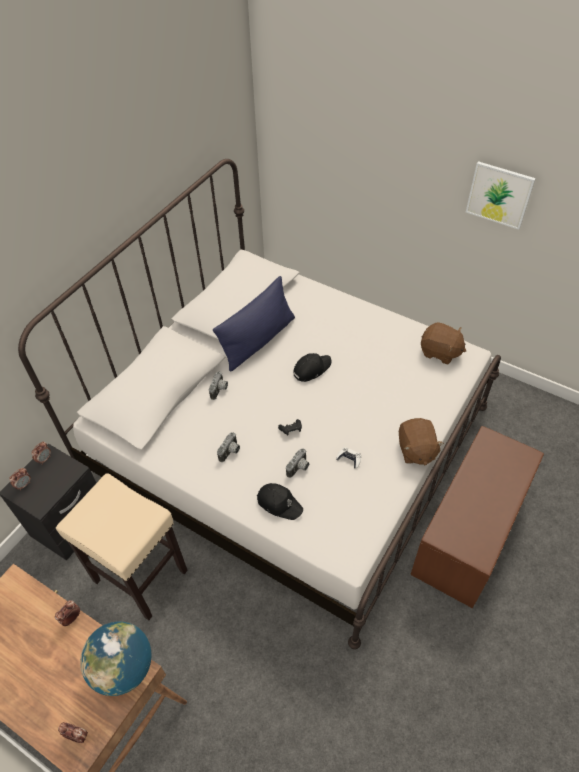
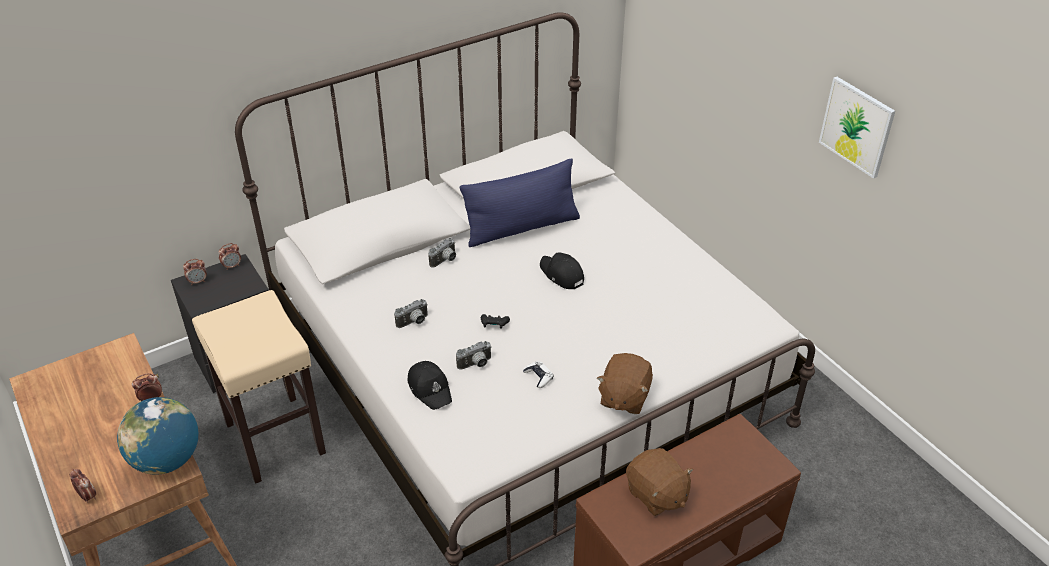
camera: 25 degrees right, 10 degrees down
(311, 369) = (561, 275): black cap -> black cap turned 120 degrees counterclockwise
(440, 352) = (730, 310): brown plush toy -> brown plush toy (656, 495)

